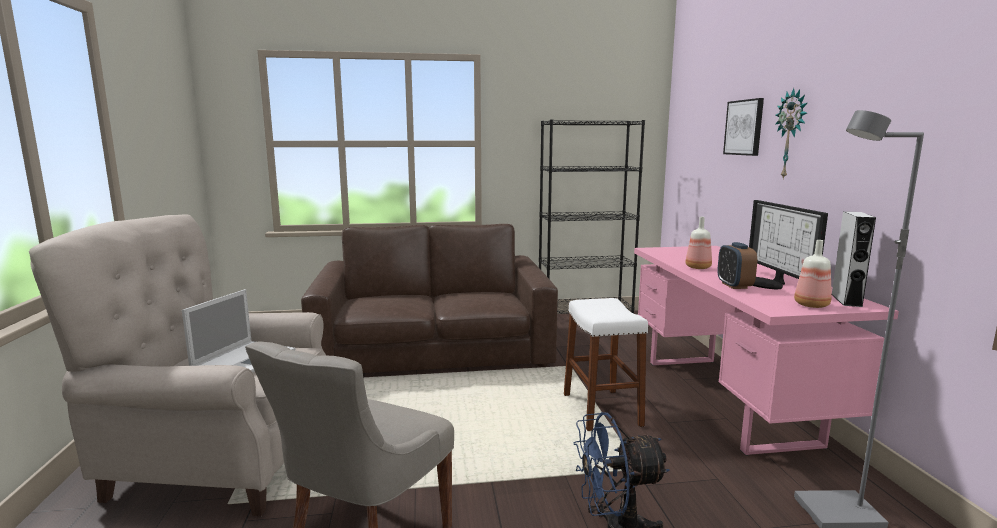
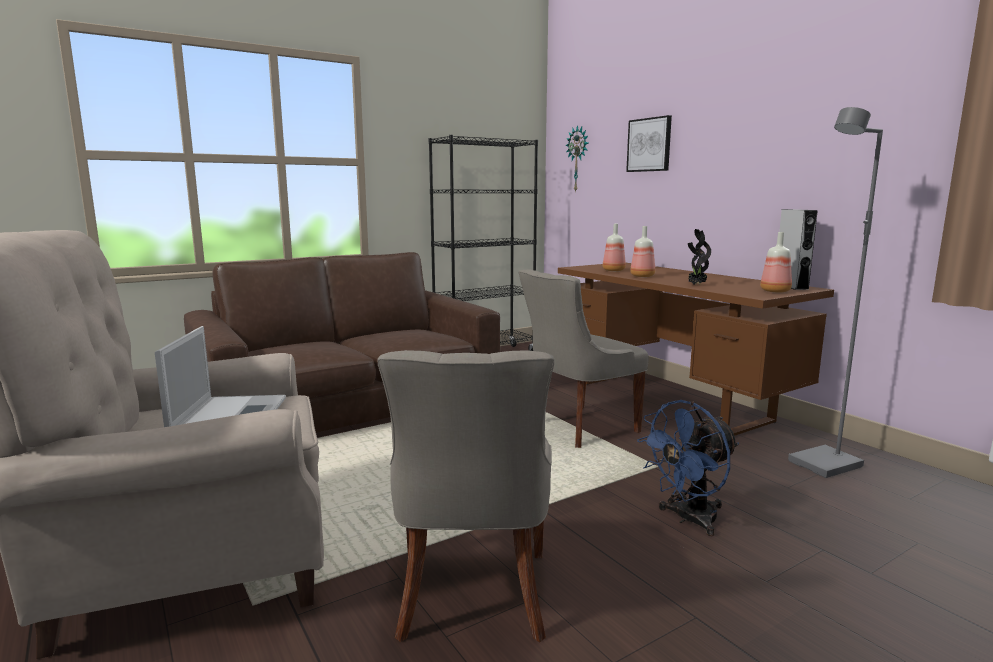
camera: 25 degrees left, 0 degrees up
(601, 410) = (578, 427): white stool -> grey chair
(682, 256) = (613, 270): none -> bottle
(726, 399) = (671, 401): pink desk -> brown desk
(734, 285) = (696, 285): alarm clock -> potted plant
(768, 283) = (717, 281): monitor -> none
(791, 134) = (707, 148): wall clock -> wall clock (578, 159)

